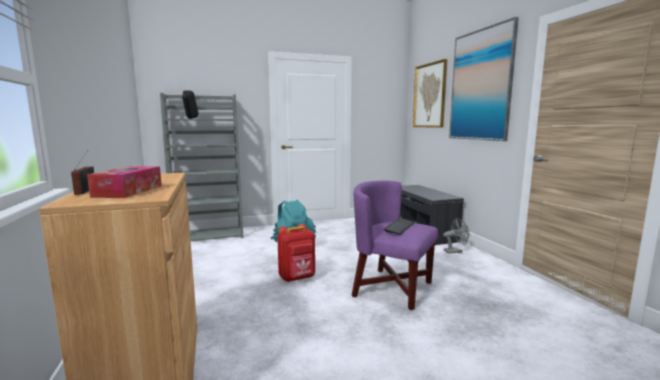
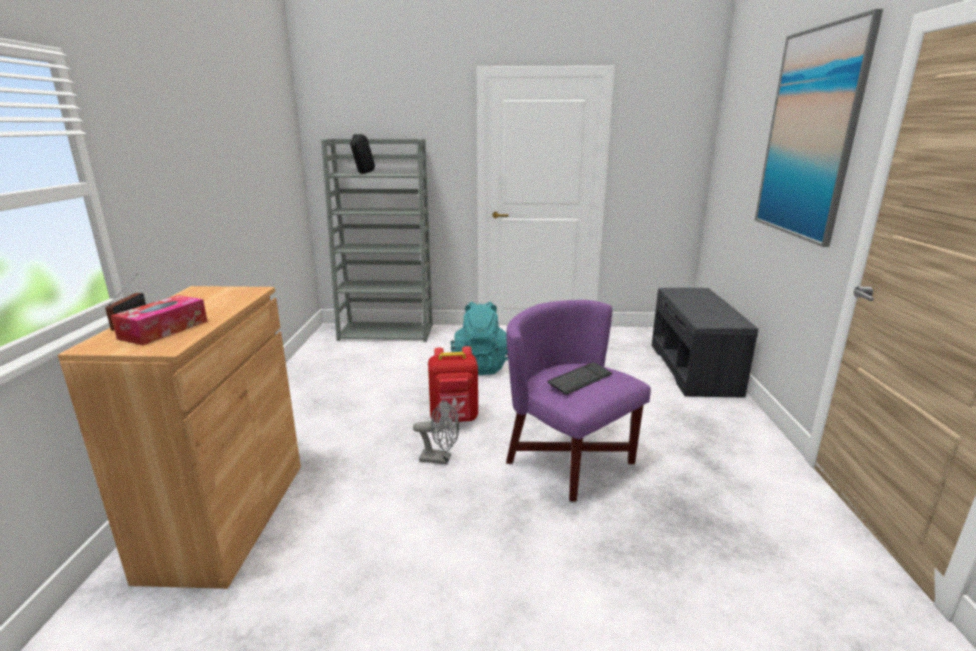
camera: 20 degrees right, 10 degrees up
(430, 95) = (743, 137): picture -> none
(455, 251) = (721, 414): grey fan -> grey fan (440, 459)

